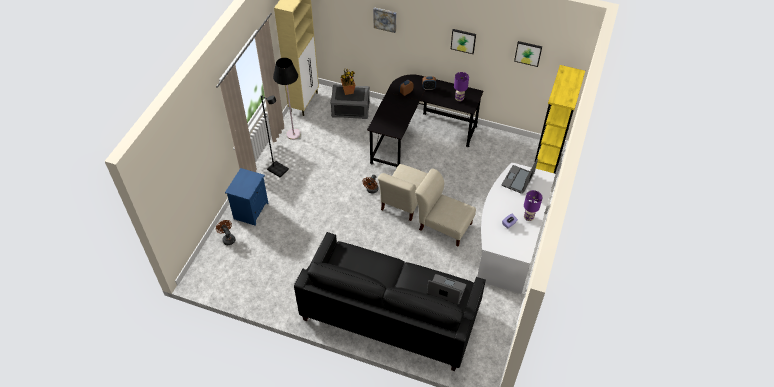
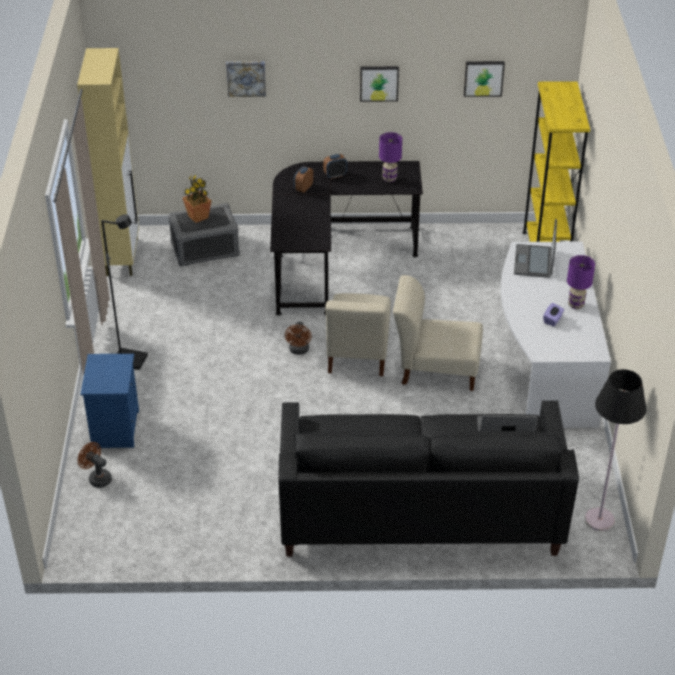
camera: 20 degrees left, 10 degrees down
(293, 134) = (129, 305): black floor lamp -> black floor lamp (599, 520)

